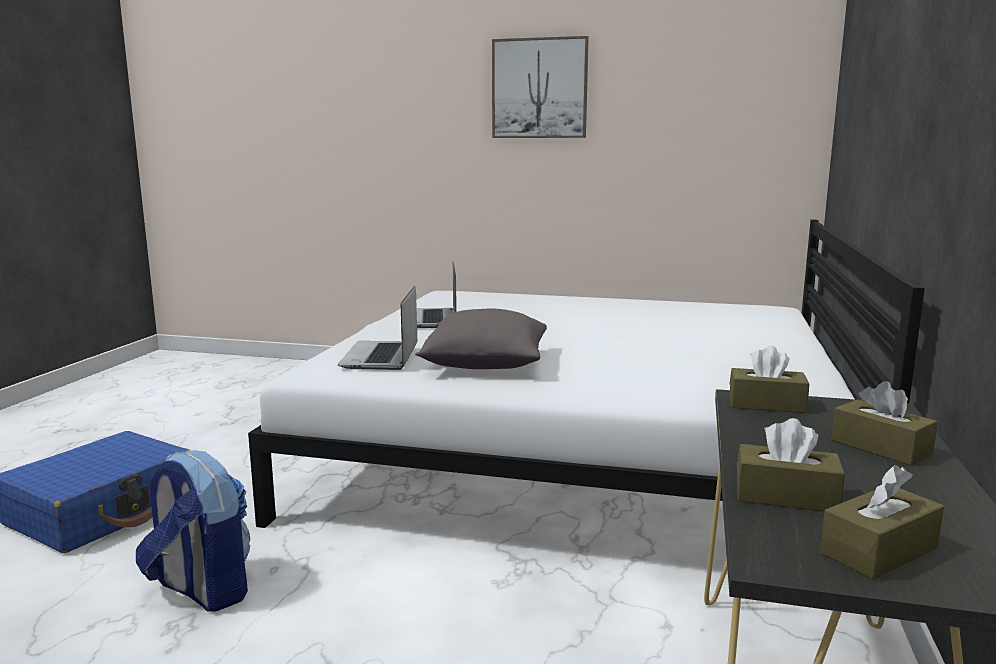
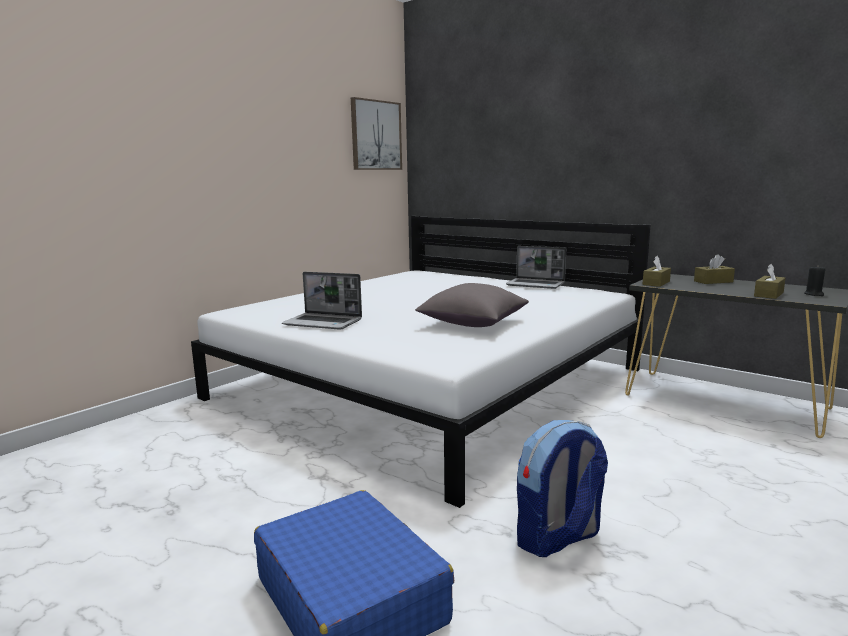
camera: 65 degrees left, 0 degrees up
(381, 357) = (426, 341): laptop -> laptop (536, 284)
(539, 88) = (253, 123): picture -> picture (376, 135)
(879, 551) = (814, 294): brown tissue box -> black candle

